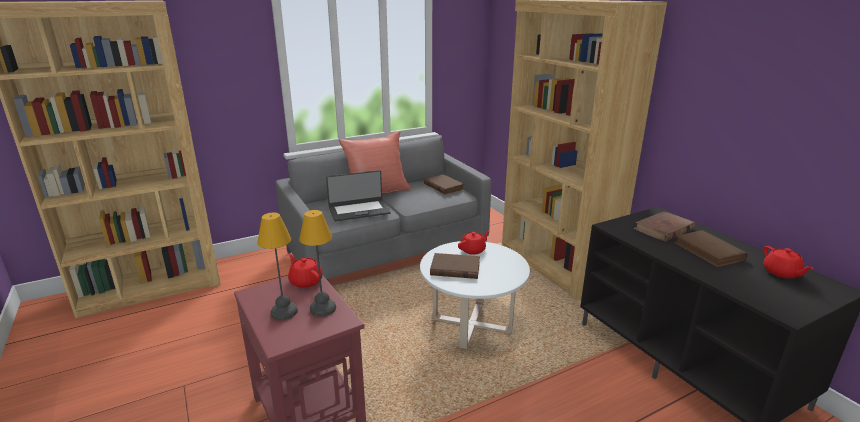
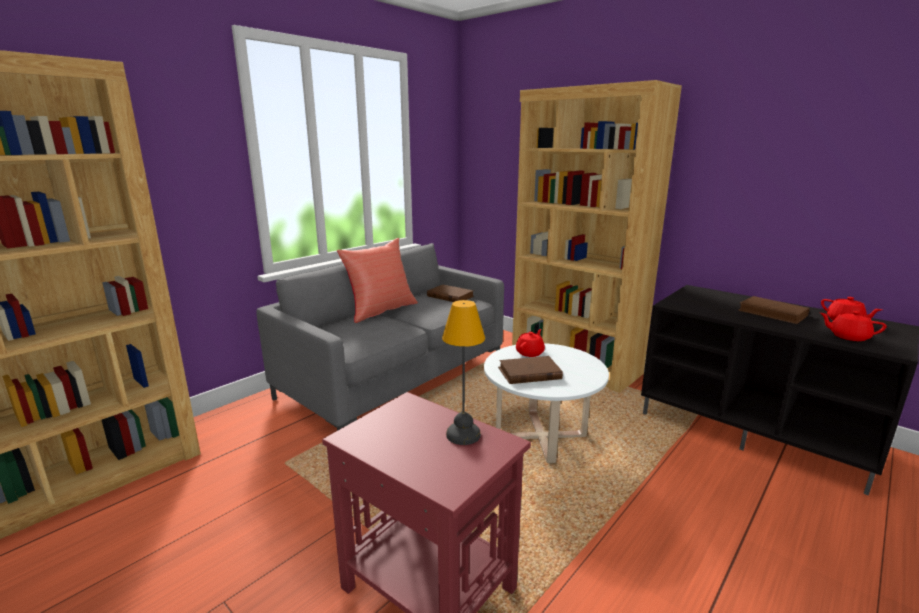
camera: 20 degrees left, 5 degrees down
(285, 311) = (418, 448): table lamp -> none
(305, 281) = (409, 408): red teapot -> red teapot (848, 336)
(359, 210) = (377, 330): laptop -> none
(663, 229) = (715, 301): brown book -> none

